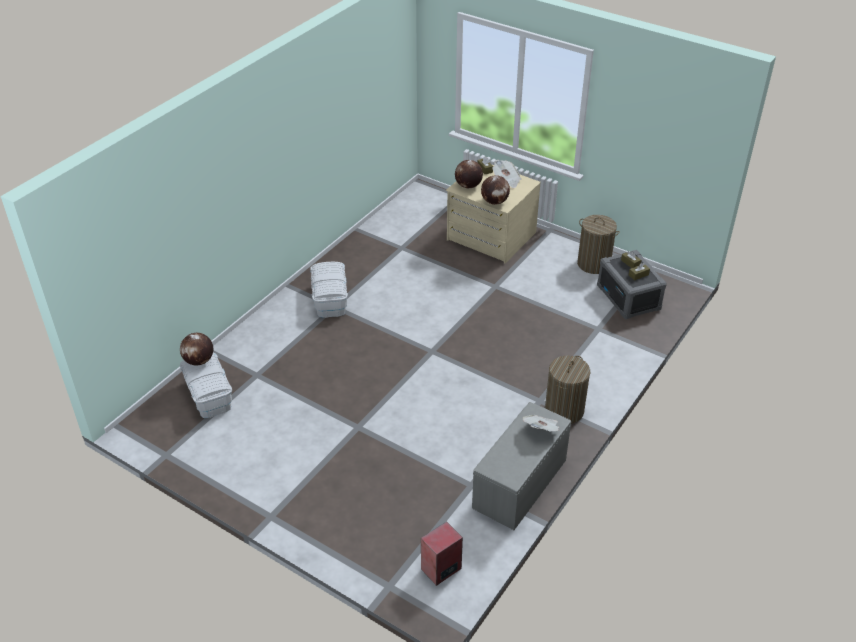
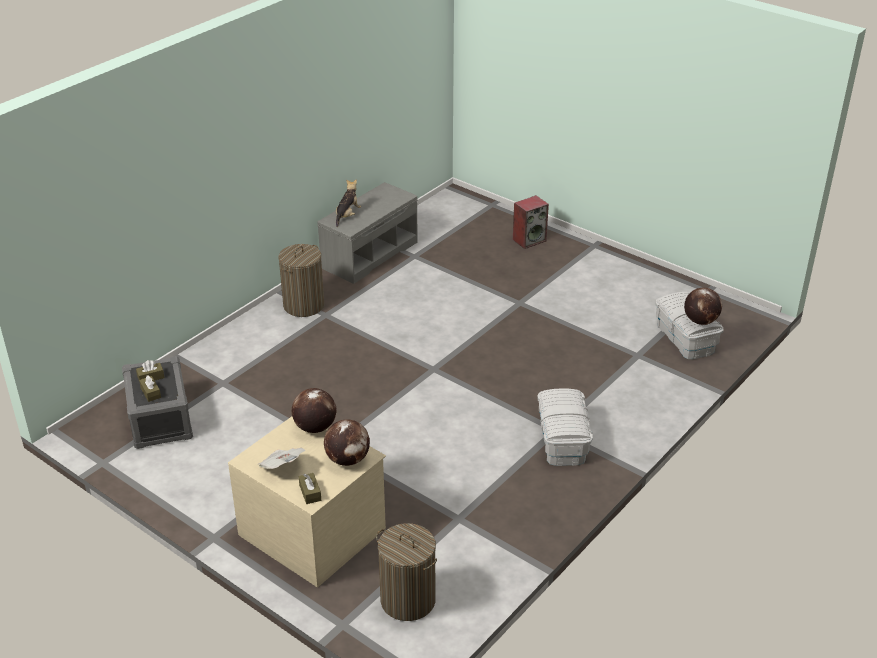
camera: 175 degrees left, 5 degrees down
(441, 569) = (450, 211): speaker -> speaker (529, 240)
(541, 430) = (347, 216): newspaper -> plush toy
(594, 264) = (178, 472): laundry basket -> laundry basket (407, 600)

